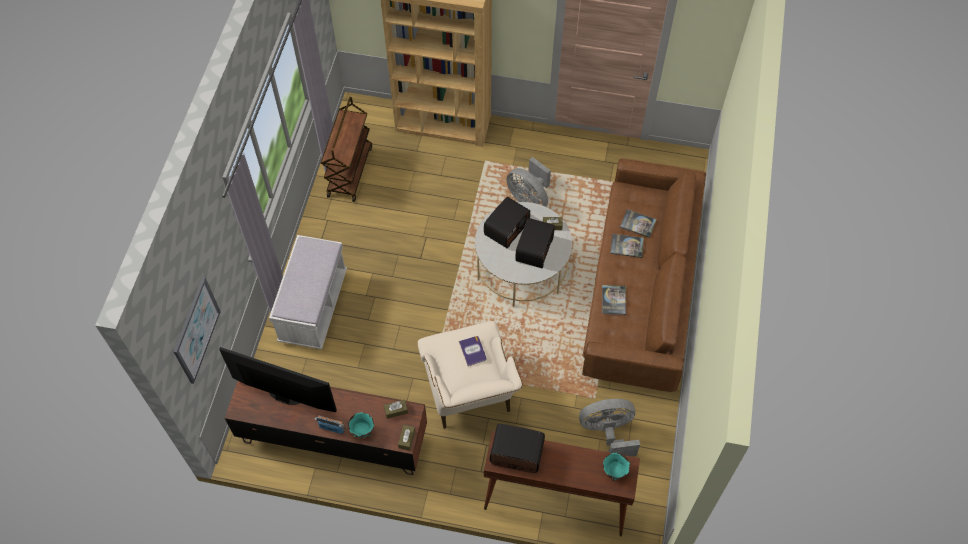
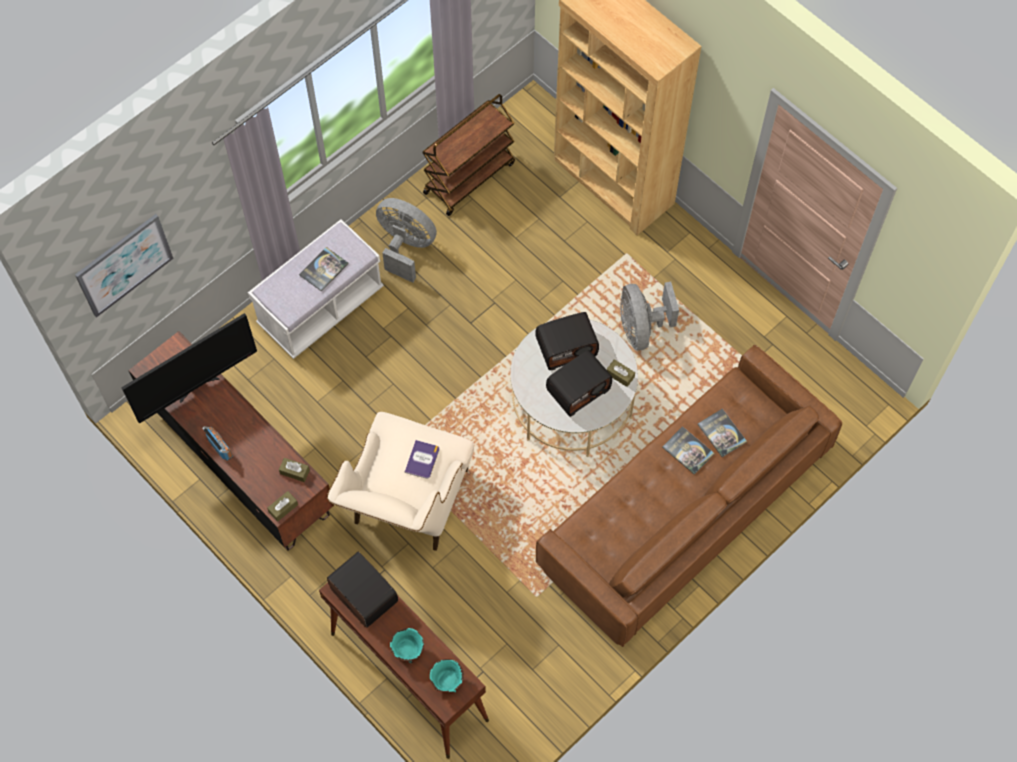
camera: 35 degrees right, 5 degrees up
(284, 398) = (197, 387): television -> television turned 90 degrees clockwise
(363, 431) = (247, 471): turquoise bowl -> turquoise bowl (408, 651)
(607, 432) = (520, 642): grey fan -> grey fan (405, 247)
(613, 300) = (623, 502): book -> book (323, 269)

